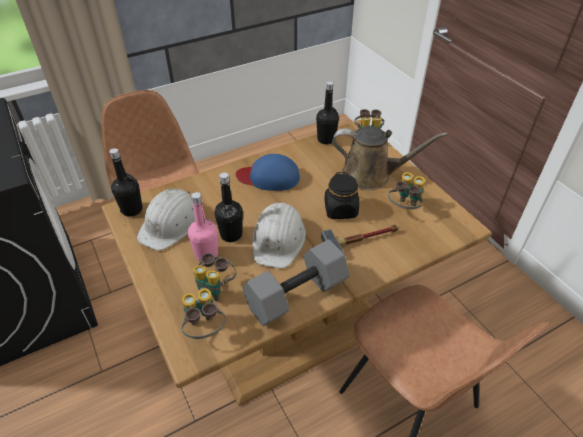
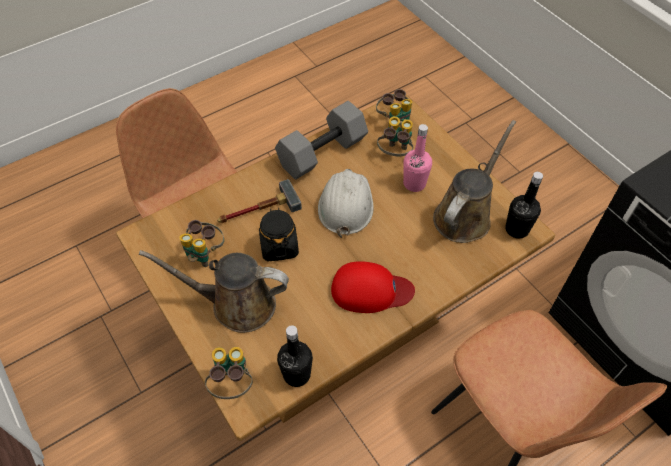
camera: 175 degrees right, 10 degrees up
(171, 223) = (465, 215): white hard hat -> brown watering can
(231, 234) = (396, 206): black bottle -> none
(269, 177) = (370, 290): blue cap -> red cap

